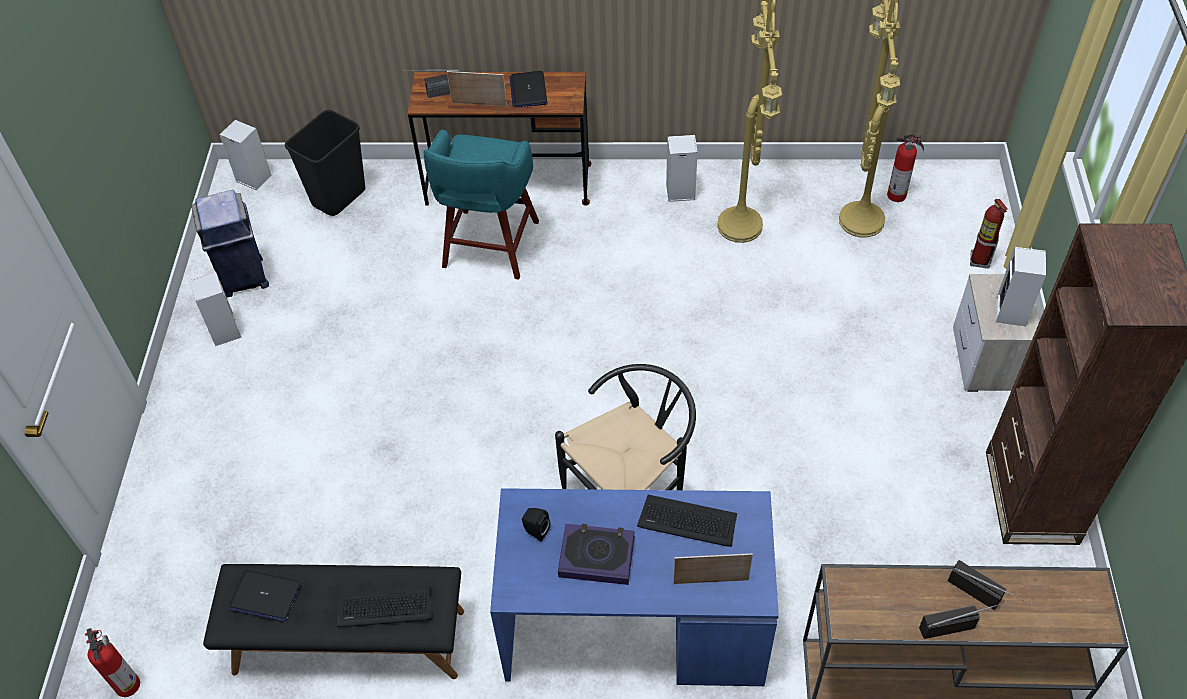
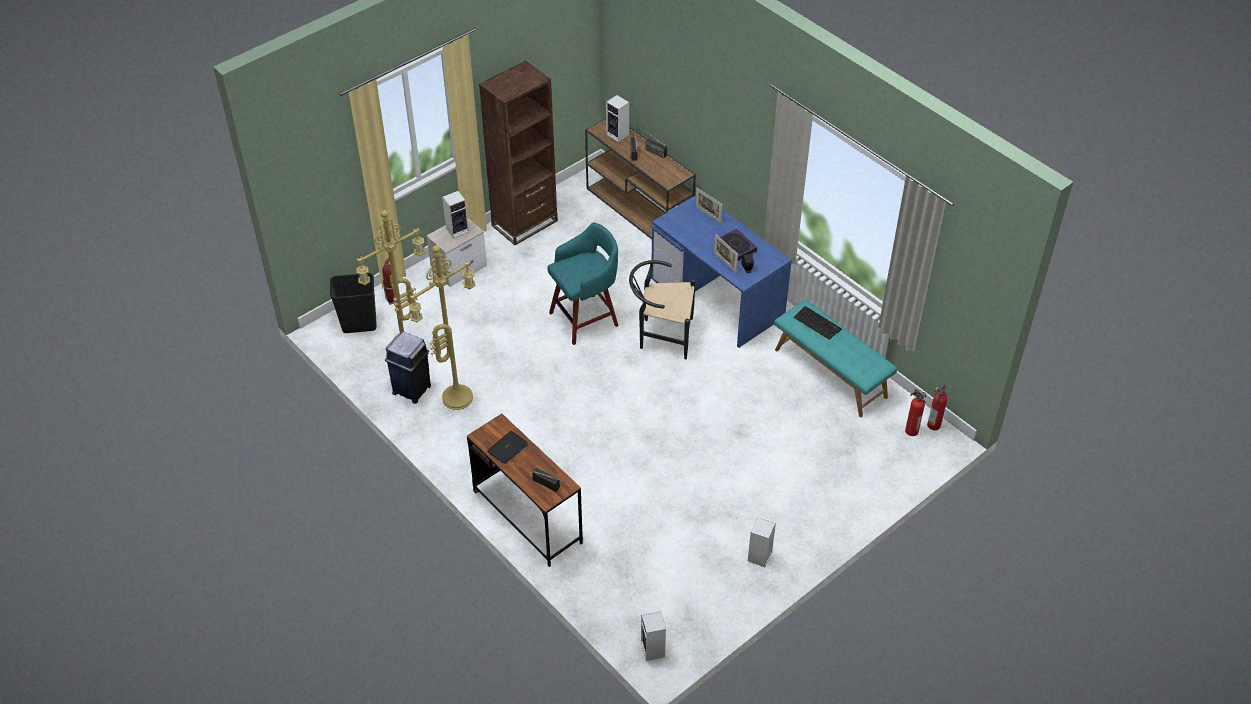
camera: 135 degrees left, 5 degrees down
(244, 278) = (721, 581): blue trash can -> blue trash can (412, 389)
(265, 596) = (859, 360): laptop -> none
(338, 197) = (620, 591): black trash can -> black trash can (359, 325)
(348, 642) = (831, 373): black bench -> turquoise bench
(479, 104) = (540, 461): picture frame -> picture frame (725, 262)
(489, 247) = (581, 489): turquoise stool -> turquoise stool (586, 318)
(679, 192) = (456, 438): speaker -> speaker (618, 135)
(687, 521) = (692, 234): keyboard -> none
(898, 195) = (370, 351): fire extinguisher -> fire extinguisher (911, 430)

